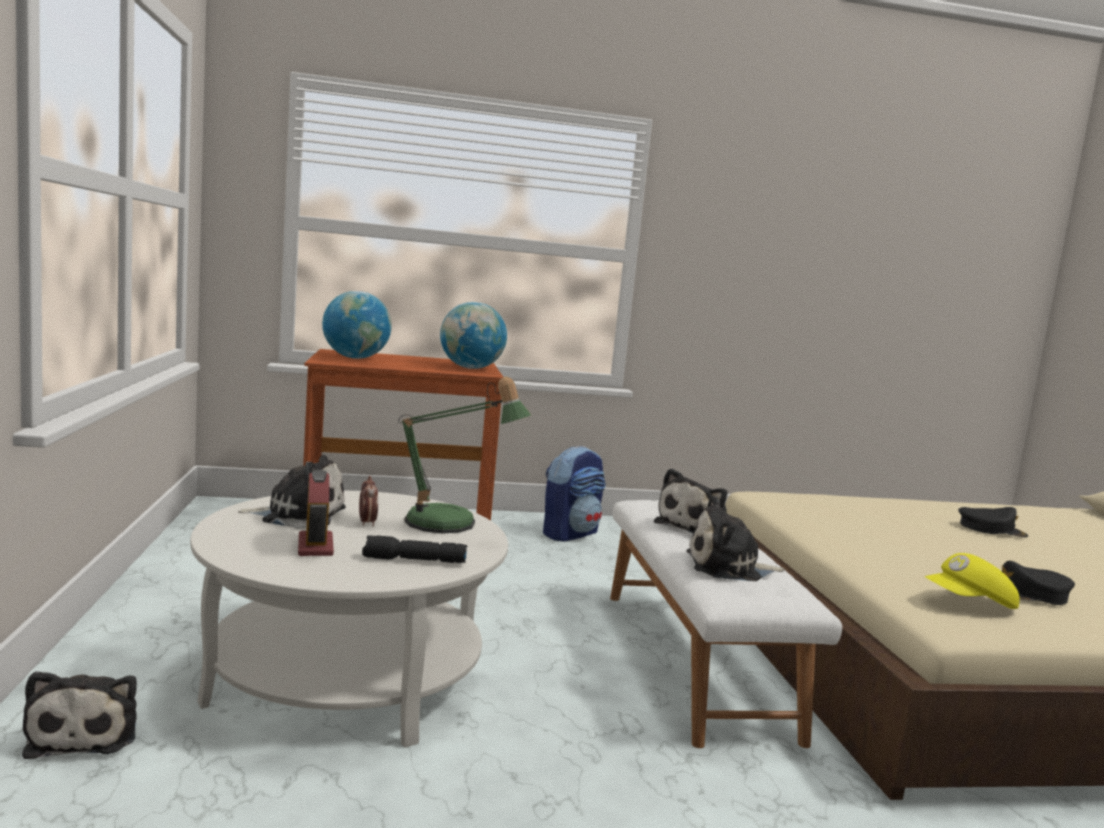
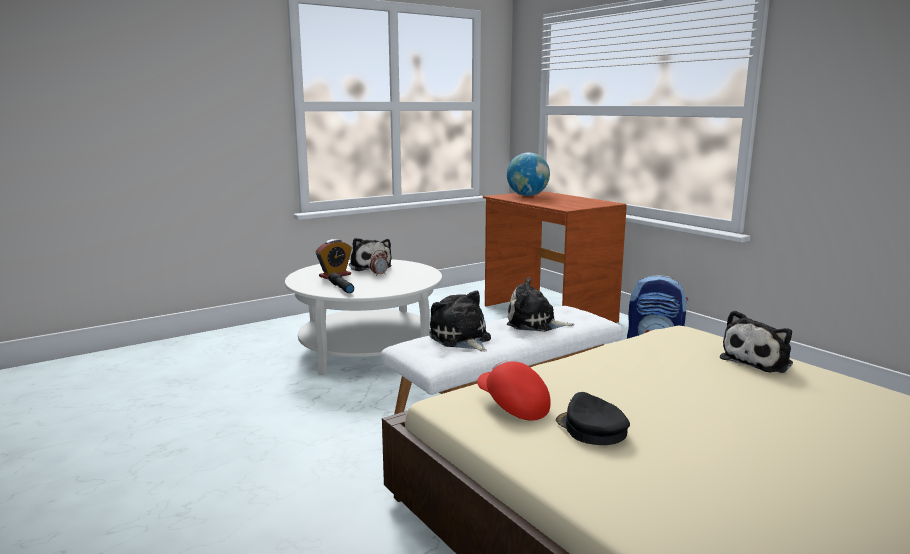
camera: 65 degrees right, 5 degrees up
(86, 733) = (277, 331): plush toy -> plush toy (758, 361)
(450, 525) = (403, 283): table lamp -> none
(471, 368) = (575, 205): globe -> none
(970, 604) = (512, 406): yellow cap -> red cap
(991, 529) = (818, 416): black cap -> none

